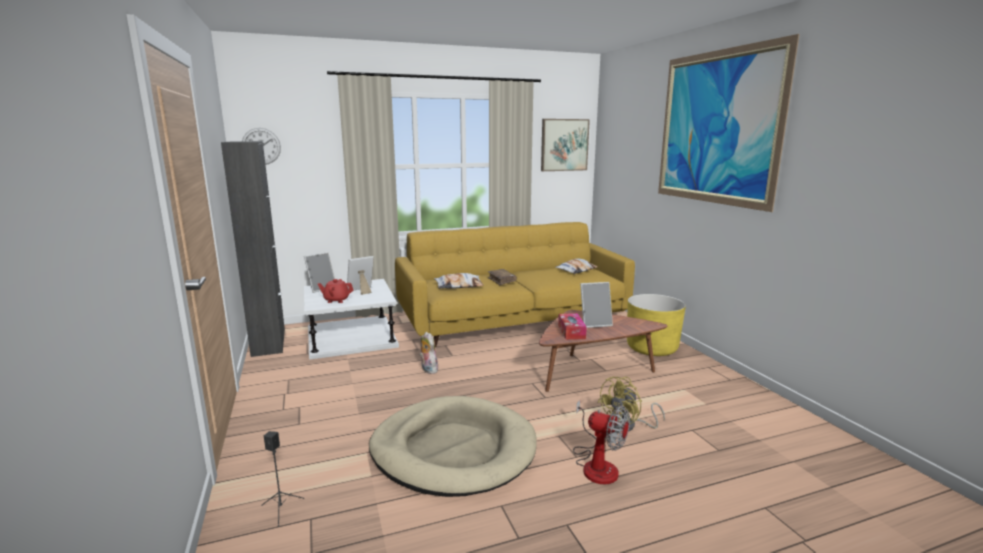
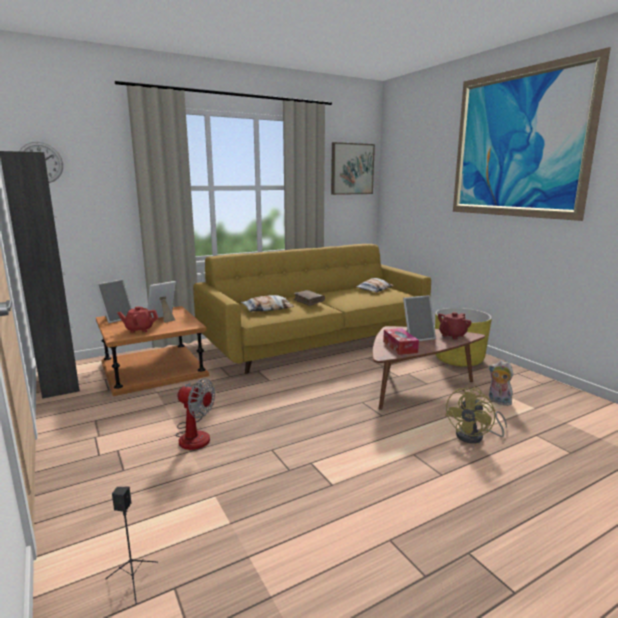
camera: 10 degrees left, 0 degrees up
(351, 337) = (153, 369): white side table -> orange side table
(428, 369) = (249, 397): plush toy -> plush toy (498, 401)
(453, 450) = (311, 481): beige dog bed -> none
(596, 464) = (465, 480): fan -> fan (194, 434)
(632, 324) = (452, 335): none -> red teapot

